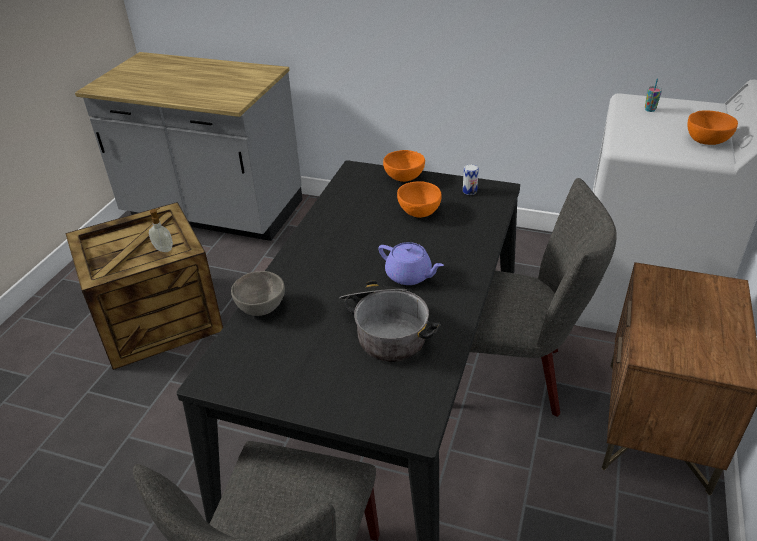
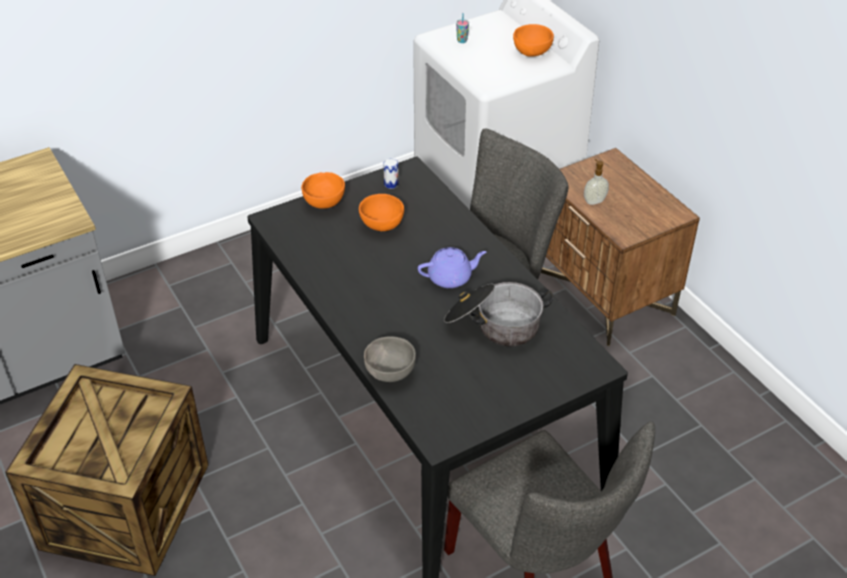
camera: 50 degrees left, 5 degrees up
(164, 249) = (138, 412): soap dispenser -> soap dispenser (594, 201)

